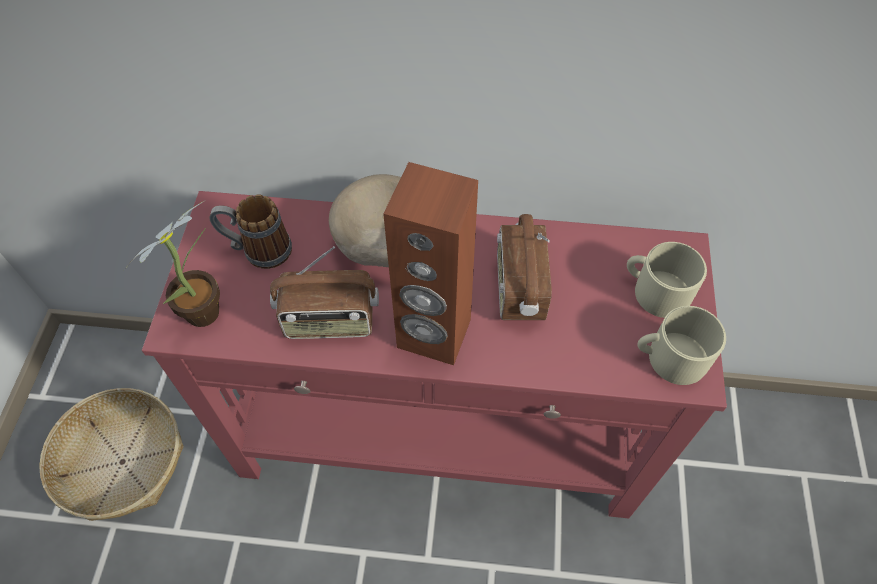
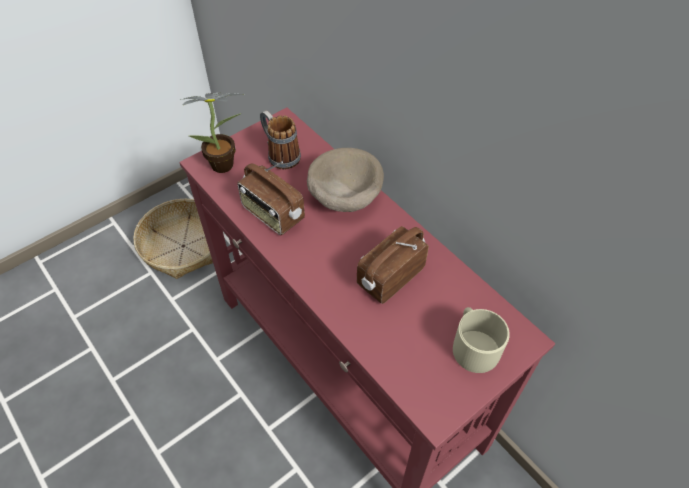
camera: 45 degrees right, 5 degrees down
(433, 334) = (315, 262): brown speaker -> none
(670, 357) = (434, 389): beige mug -> none

